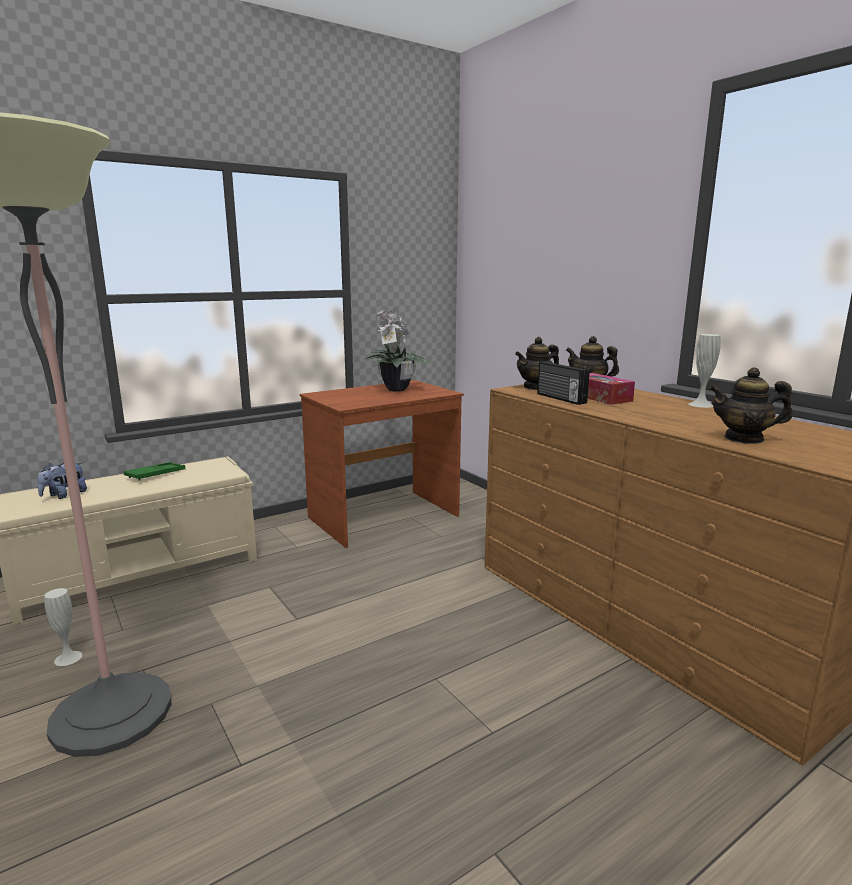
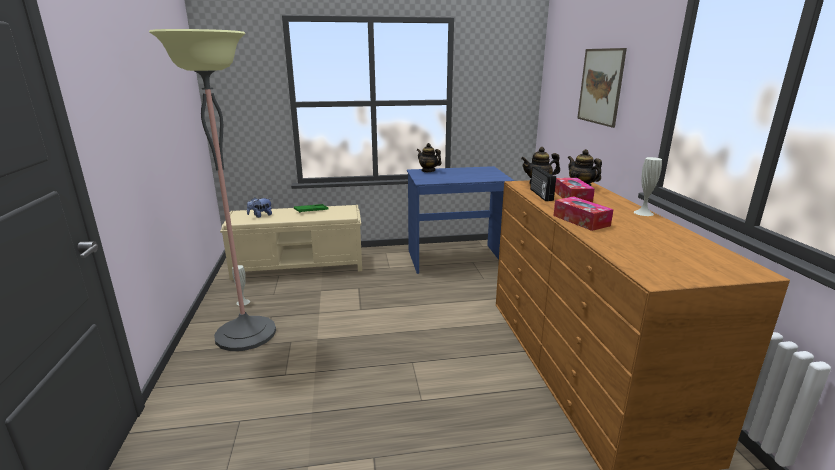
camera: 25 degrees right, 5 degrees up
(384, 517) = (455, 259): brown desk -> blue desk
(395, 390) = (470, 173): potted plant -> none
(569, 262) = (600, 86): none -> picture
(656, 420) = (581, 220): none -> tissue box
(744, 439) = (622, 244): teapot -> teapot (428, 170)

